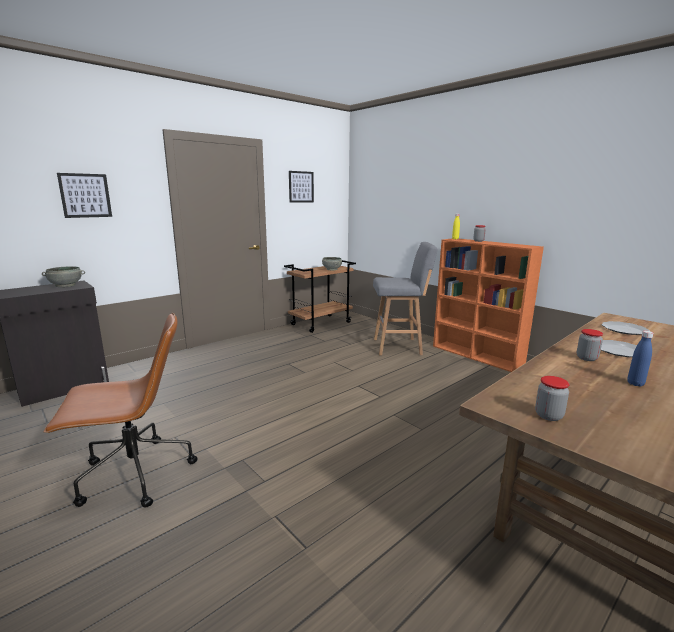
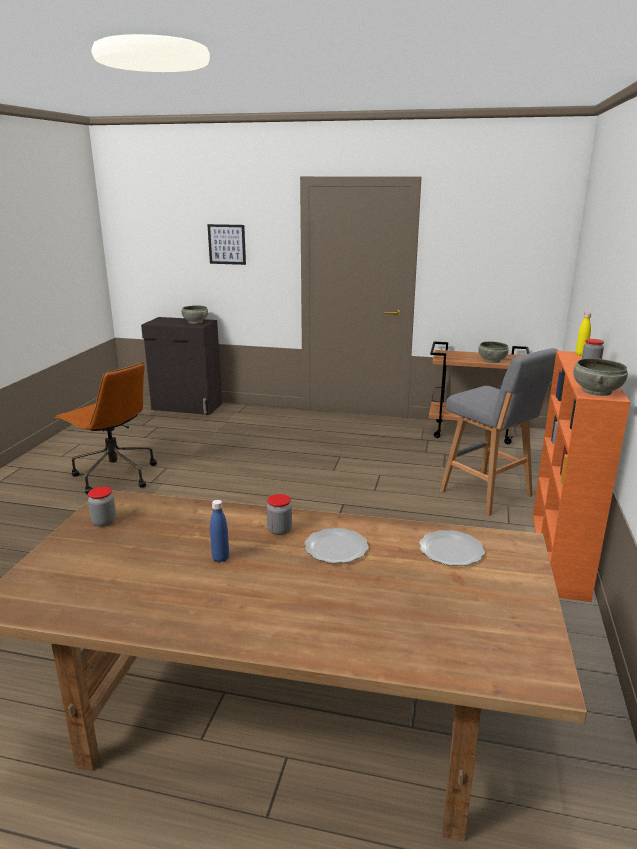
camera: 55 degrees right, 5 degrees up
(301, 187) = (479, 237): picture -> none
(522, 246) = (596, 391): none -> grey bowl

